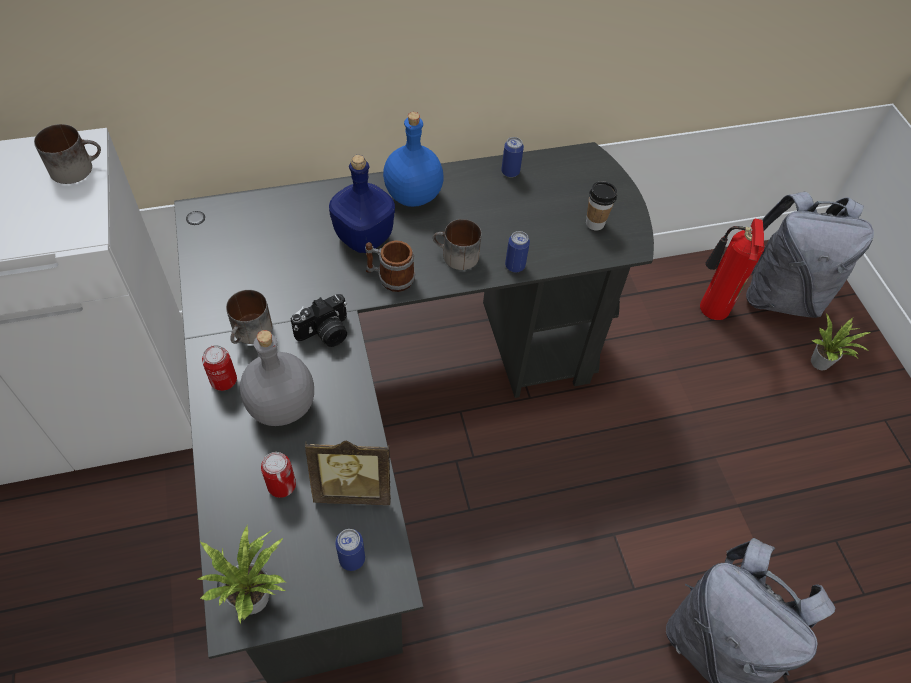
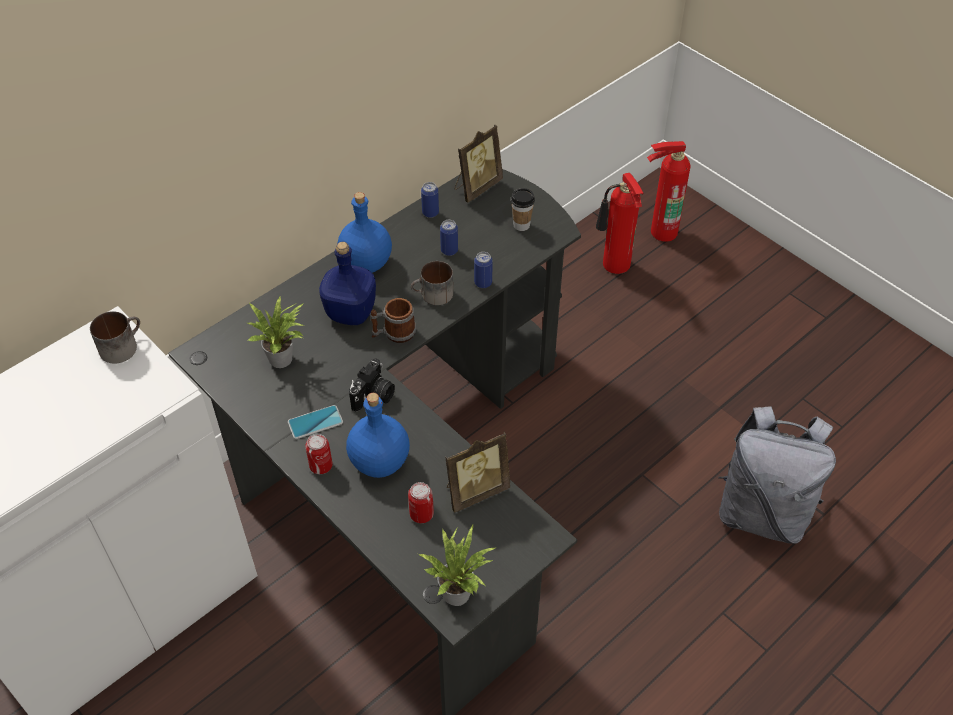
camera: 25 degrees left, 5 degrees down
(251, 333) = (315, 422): mug -> phone
(283, 405) = (381, 461): grey bottle -> blue bottle
(352, 559) = (507, 535): can -> can (449, 250)
(574, 165) = (476, 187): none -> picture frame
(780, 295) = (660, 231): grey backpack -> fire extinguisher
(822, 363) = (722, 270): potted plant -> potted plant (284, 358)

